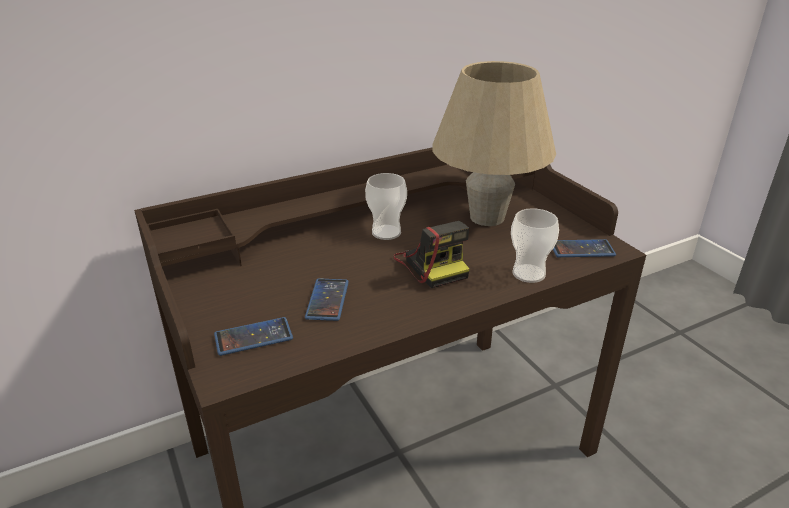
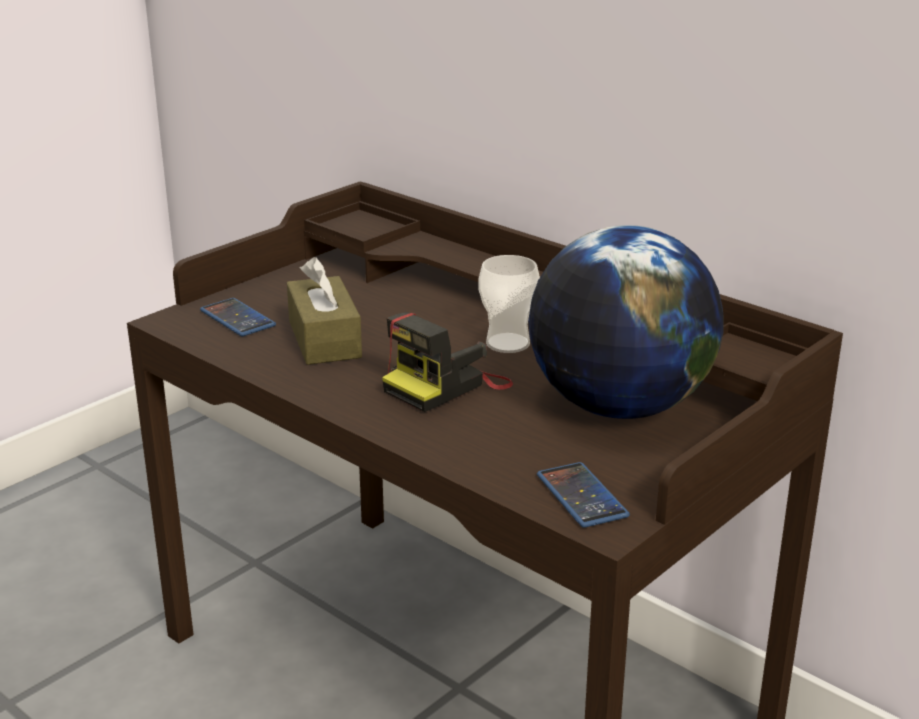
camera: 70 degrees right, 5 degrees down
(327, 300) = (324, 339): phone -> brown tissue box
(487, 218) = (618, 406): beige table lamp -> globe
(528, 273) = (471, 457): cup -> none

